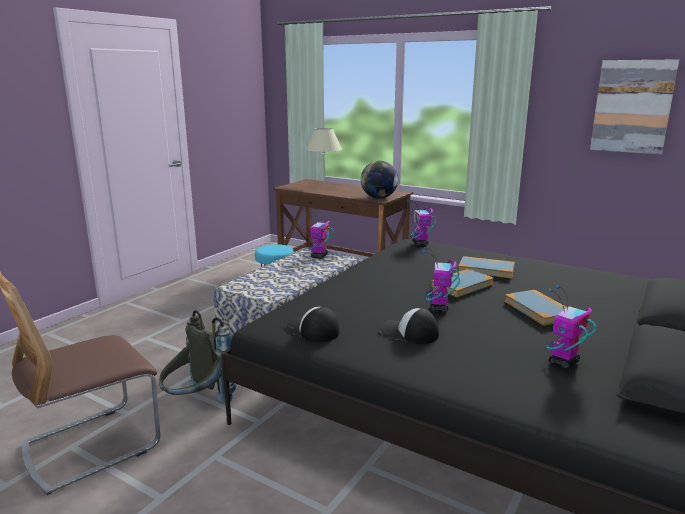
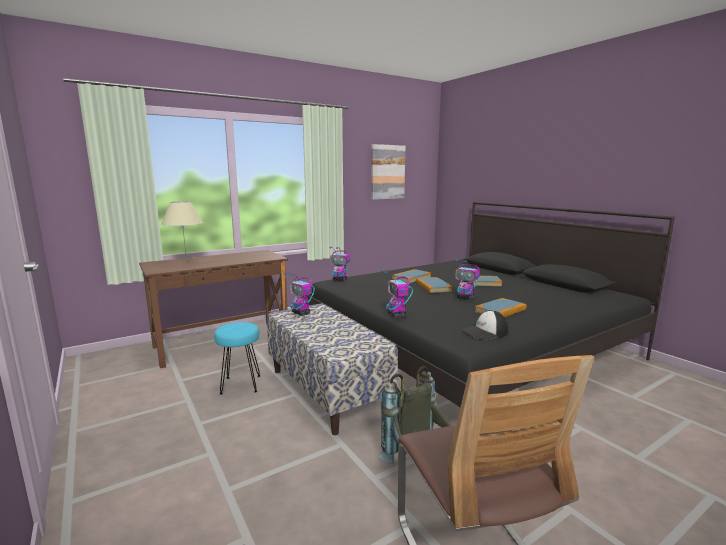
camera: 65 degrees left, 5 degrees down
(379, 198) = (269, 257): globe -> none
(409, 333) = (500, 310): cap -> book
(563, 363) = (546, 293): toy robot -> toy robot (397, 315)

